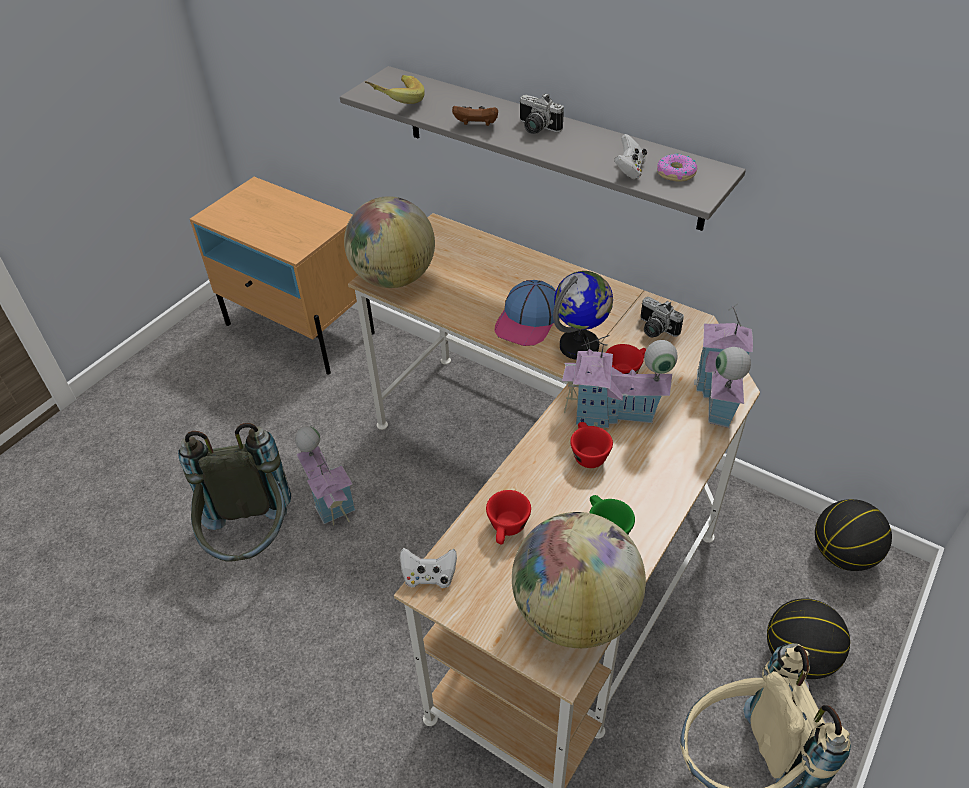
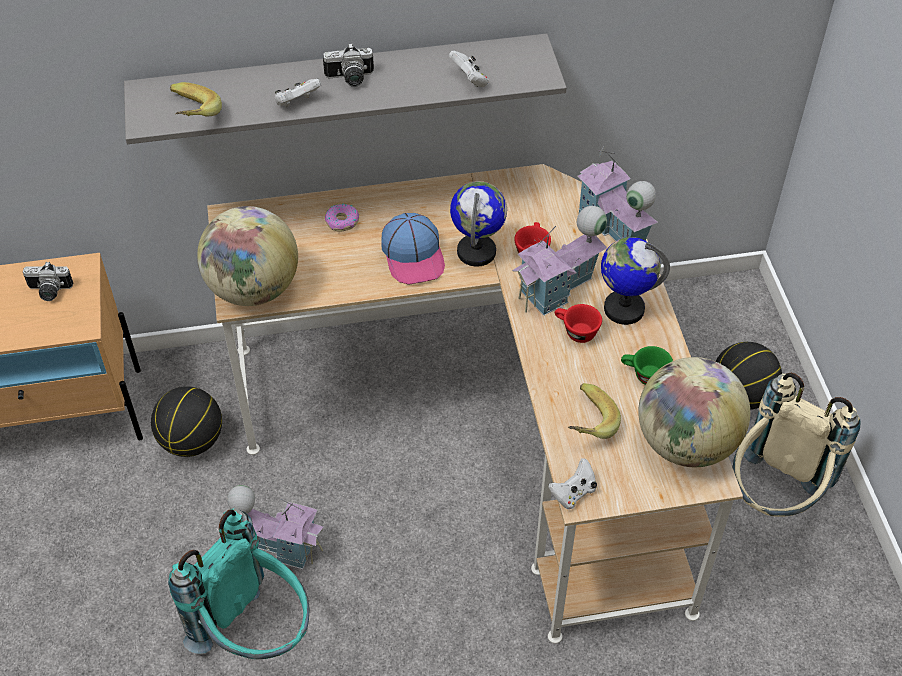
camera: 45 degrees left, 5 degrees up
(252, 542) = (256, 633): grey backpack -> turquoise backpack
(476, 126) = (297, 103): brown game controller -> white game controller
(507, 530) = (585, 423): red cup -> banana
(651, 463) = (623, 308): none -> globe
(654, 330) = (515, 202): camera -> camera (49, 292)
(675, 173) = (505, 64): donut -> donut (342, 221)
(843, 554) = (704, 301): basketball -> basketball (192, 441)

